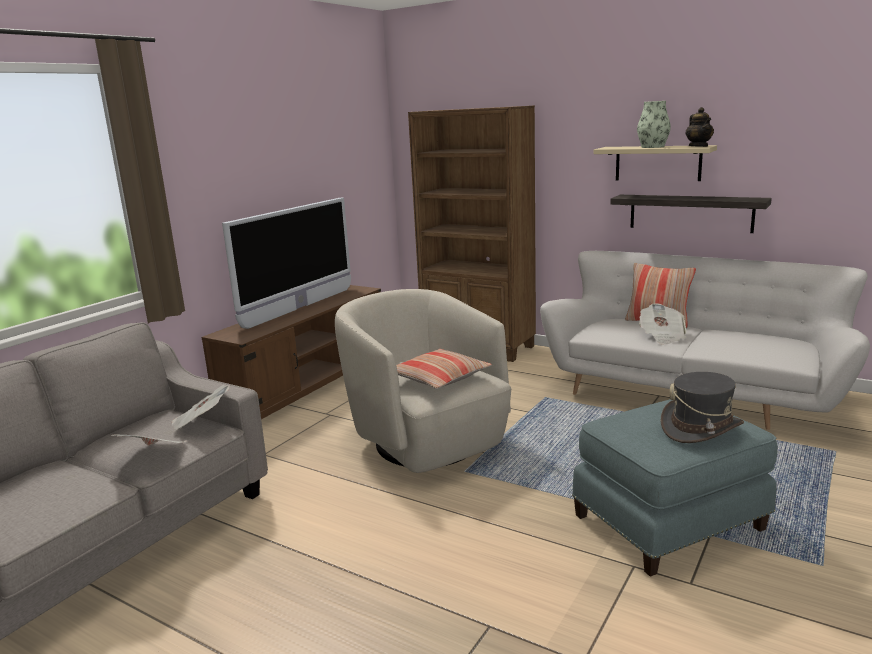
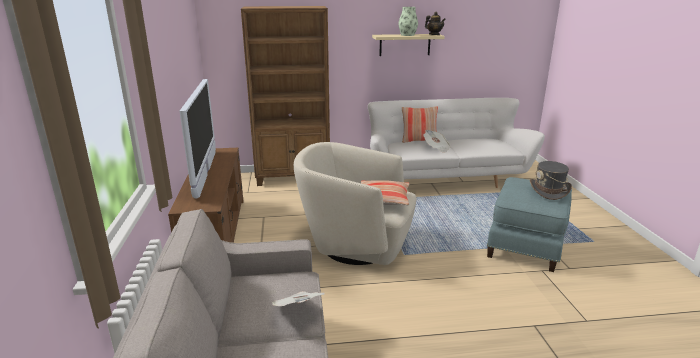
camera: 40 degrees left, 5 degrees up
(201, 423) = (283, 276): newspaper -> none
(690, 213) = (423, 74): shelf -> none

